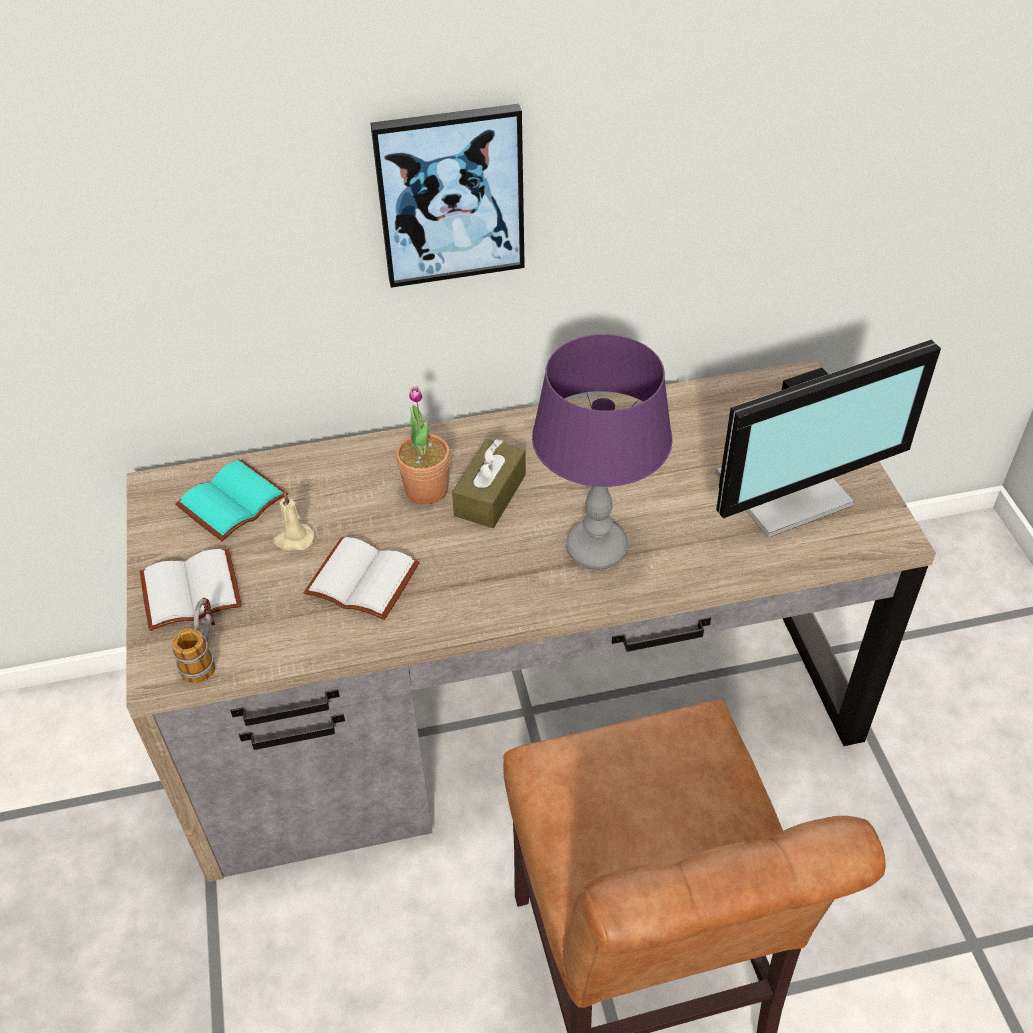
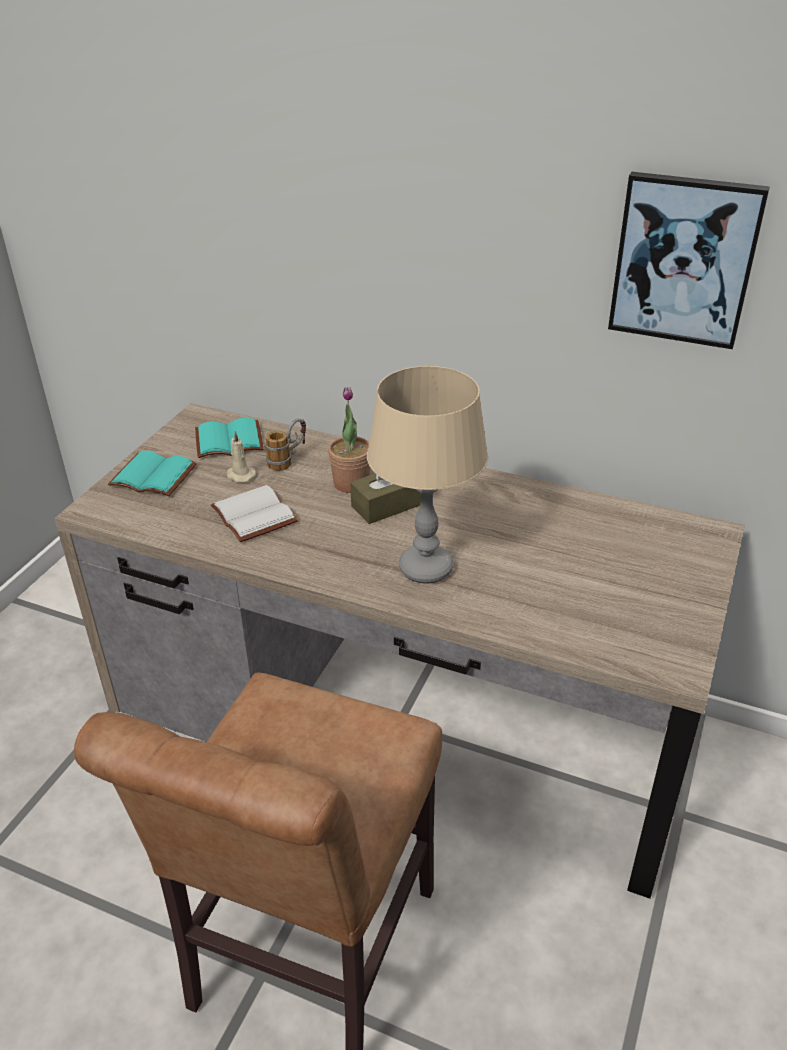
camera: 35 degrees right, 10 degrees down
(192, 588) = (155, 475): white book -> turquoise book
(204, 656) = (121, 512): mug -> mug (288, 460)
(450, 195) = (432, 254): picture -> picture (684, 260)
(596, 549) = (425, 568): purple table lamp -> beige table lamp
(788, 492) = (617, 600): monitor -> none

